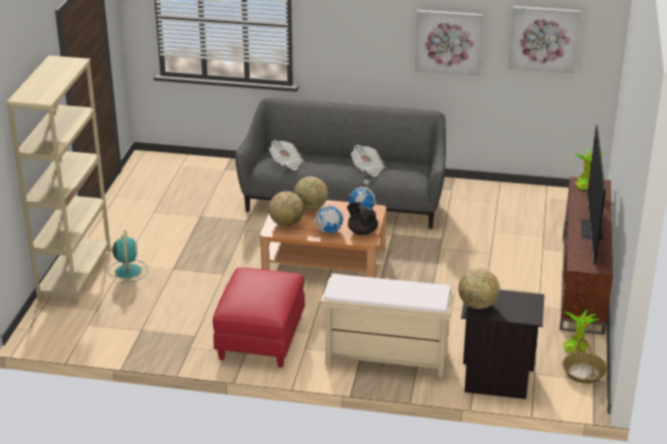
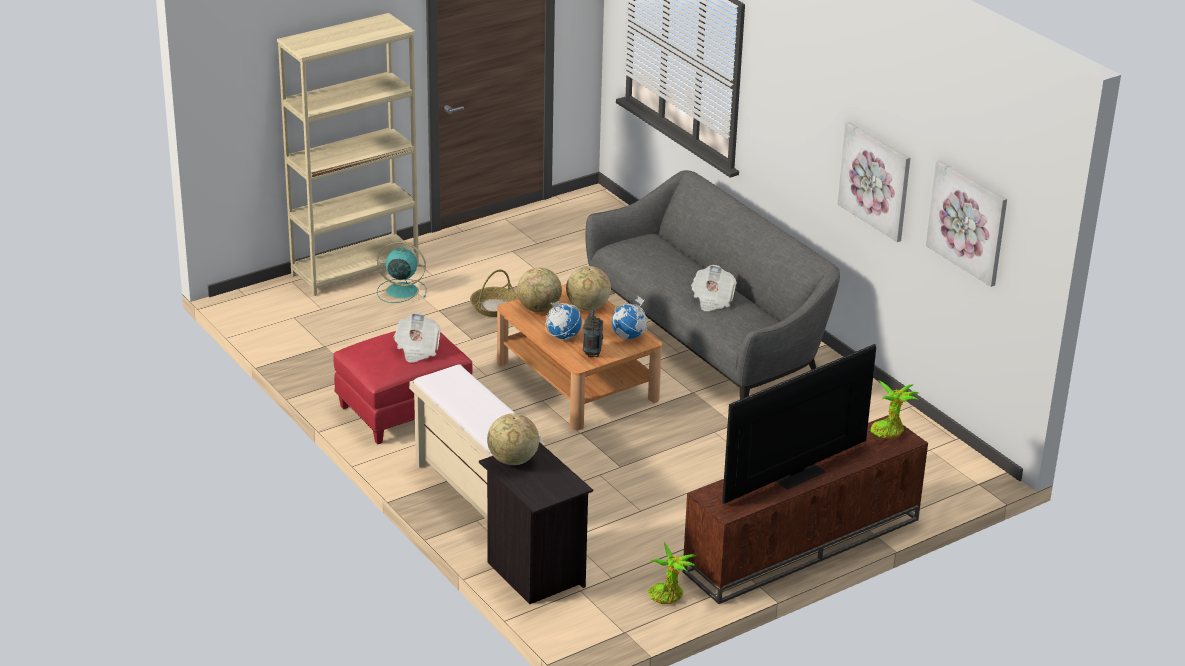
camera: 45 degrees right, 0 degrees up
(128, 270) = (400, 291): turquoise fan -> turquoise fan turned 120 degrees counterclockwise
(286, 163) = (644, 254): newspaper -> newspaper (417, 349)
(362, 231) = (592, 354): black teapot -> radio
(584, 373) = (627, 621): basket -> basket (494, 308)

